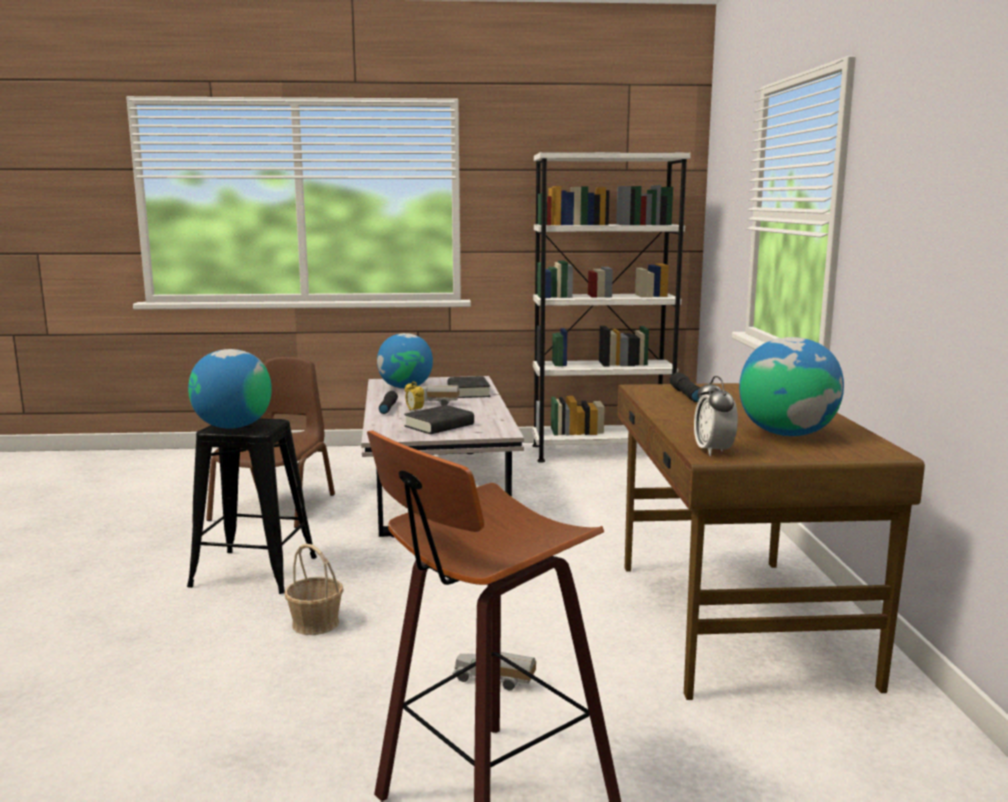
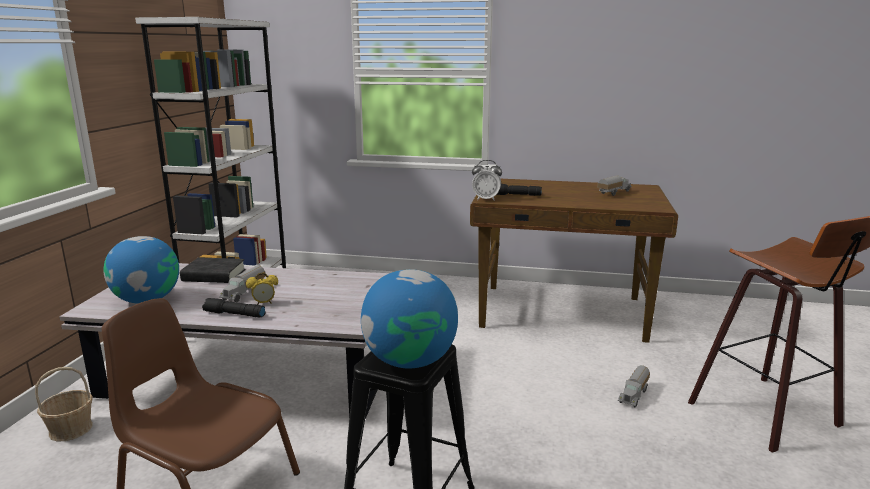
camera: 75 degrees left, 5 degrees up
(315, 624) = (541, 468): basket -> basket (71, 429)
(439, 425) = (332, 298): black book -> none
(713, 451) = (650, 206): alarm clock -> alarm clock (486, 199)
(786, 434) = (613, 193): globe -> toy truck

